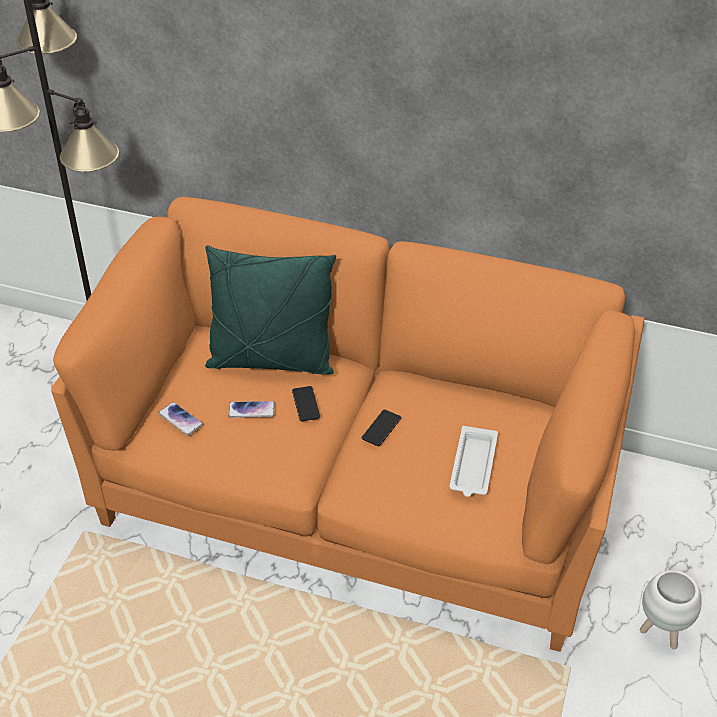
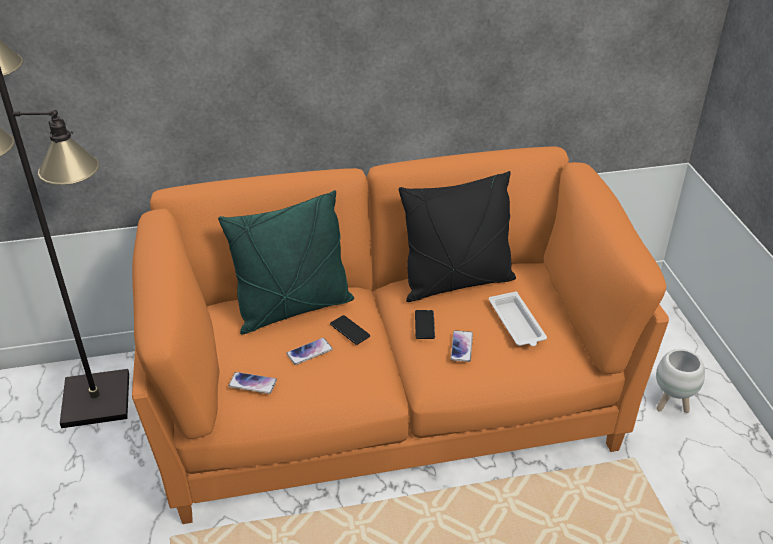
camera: 30 degrees left, 5 degrees down
(398, 466) = (461, 346): none -> phone
(451, 397) = (456, 282): none -> black pillow

